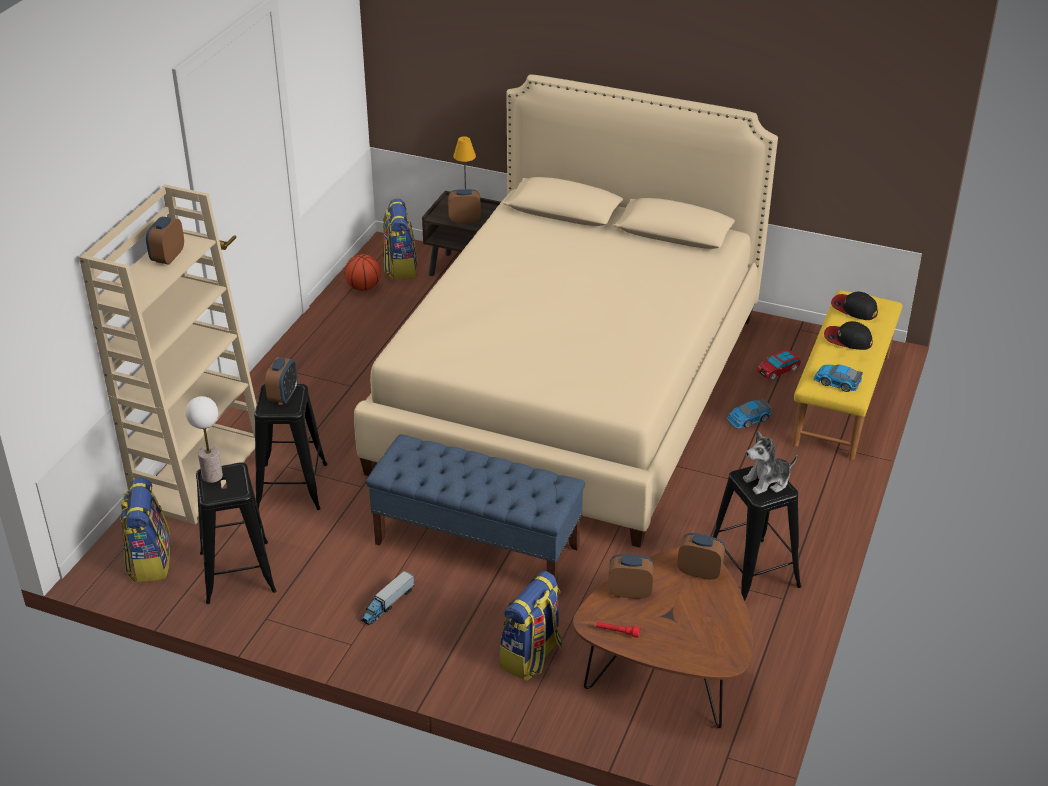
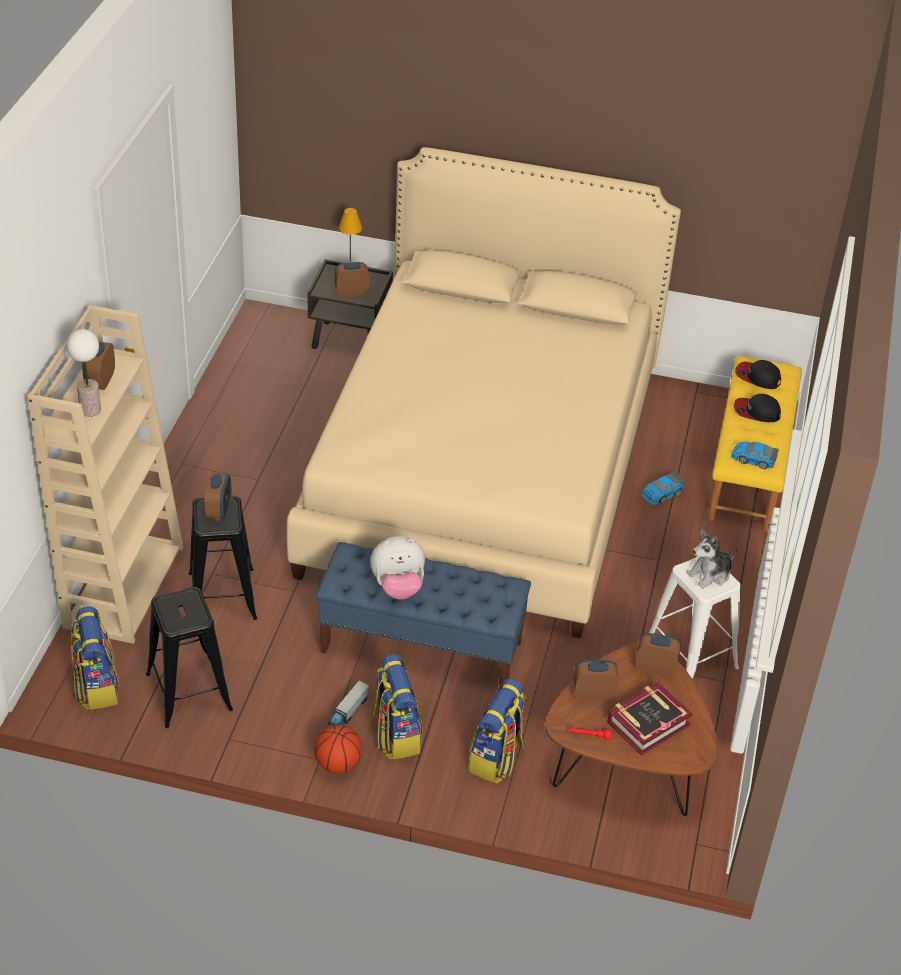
camera: 10 degrees left, 5 degrees up
(212, 476) = (169, 604): table lamp -> table lamp (90, 410)
(363, 287) = (246, 366): basketball -> basketball (338, 764)
(400, 267) = (280, 340): backpack -> backpack (395, 735)
(447, 478) = (398, 587): none -> plush toy
(681, 624) = (648, 723): none -> book
(751, 571) = (690, 655): black stool -> white stool
(778, 370) = (682, 438): toy car -> none

